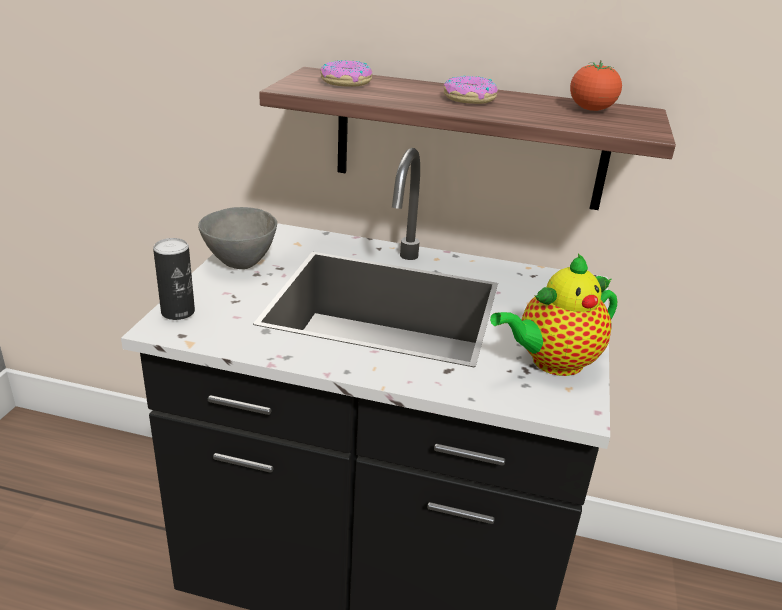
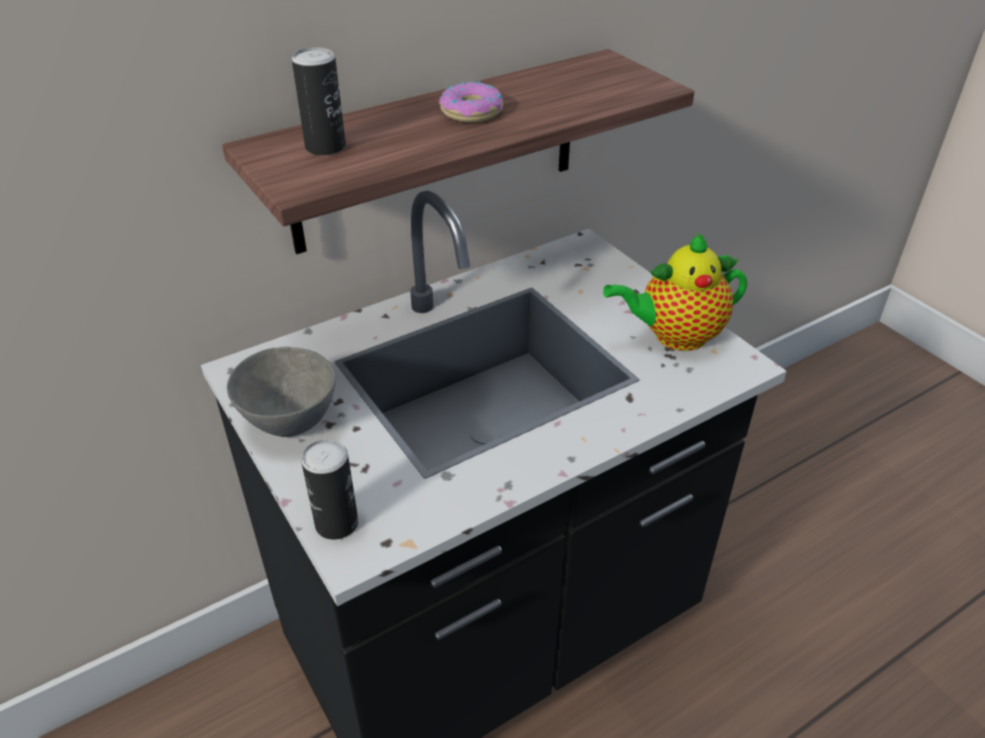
camera: 45 degrees left, 10 degrees up
(345, 82) = (325, 147): donut -> can
(552, 362) = (674, 336): teapot -> teapot turned 60 degrees clockwise
(591, 110) = (575, 77): tomato -> none

